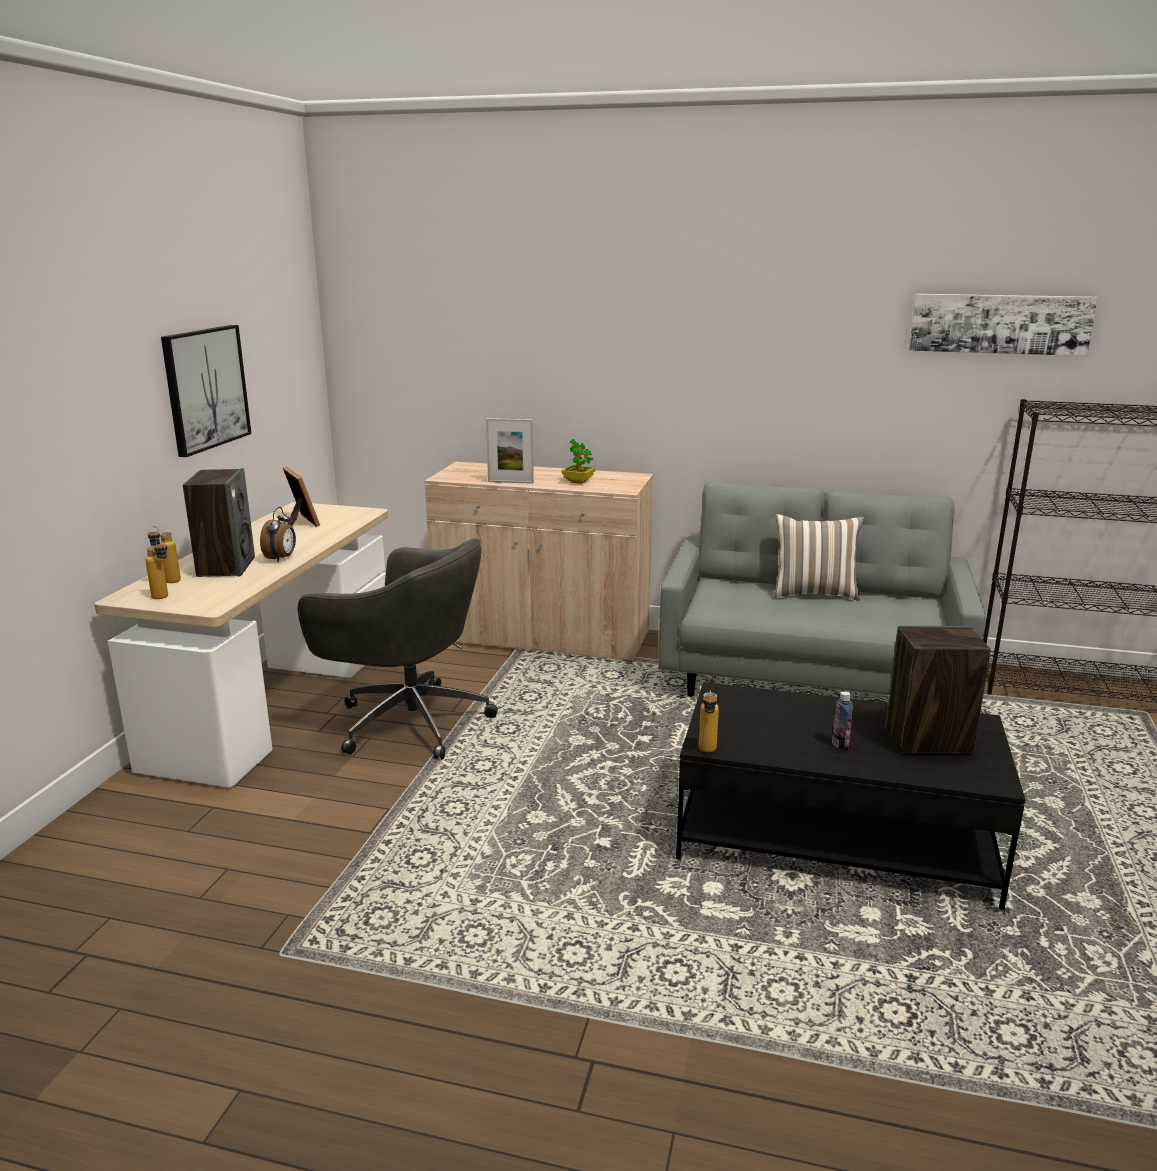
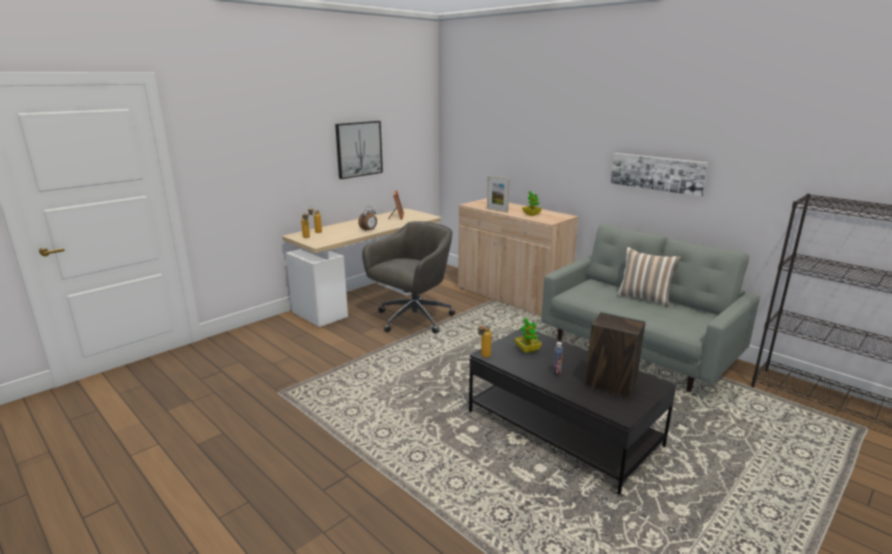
camera: 30 degrees right, 0 degrees up
(226, 567) = (344, 230): speaker -> none
(408, 721) = (412, 319): grey office chair -> grey office chair turned 105 degrees counterclockwise
(756, 720) = (527, 350): none -> potted plant
(999, 324) = (796, 141): picture -> picture (657, 173)

